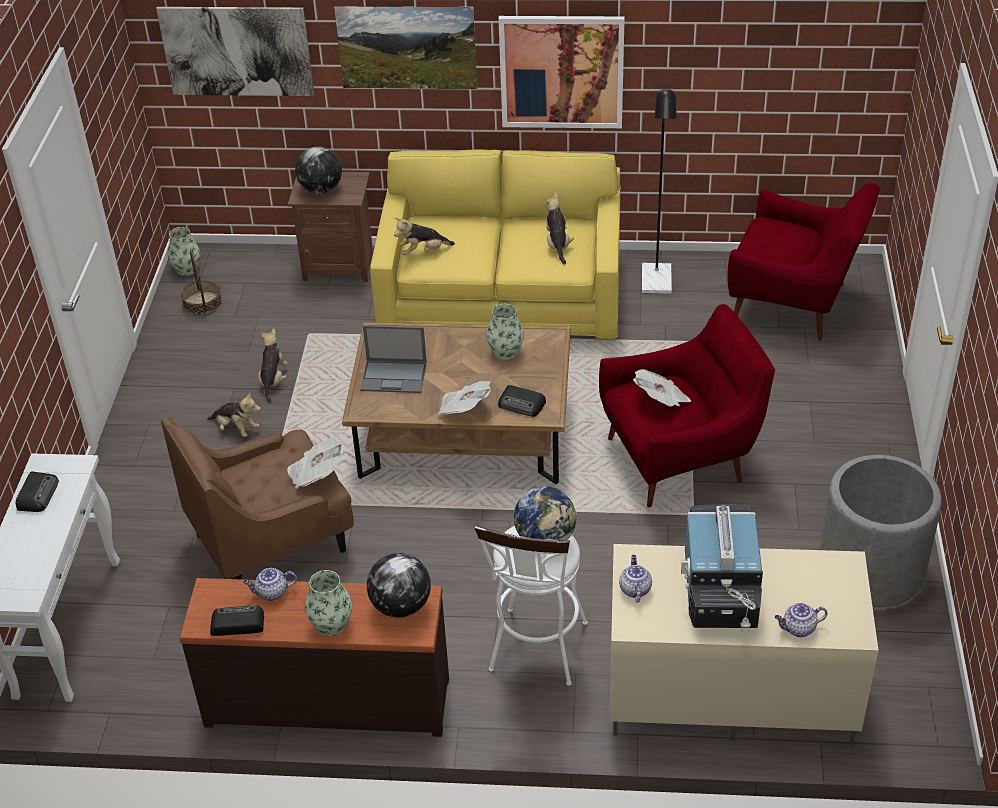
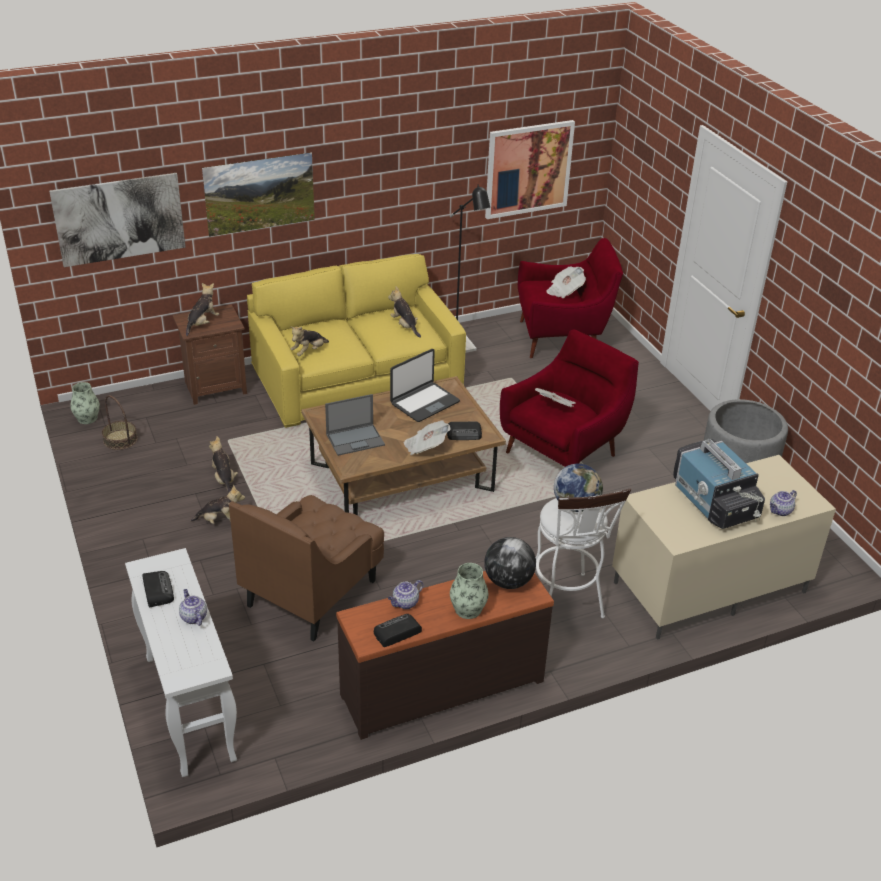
camera: 30 degrees left, 5 degrees down
(316, 474) = (349, 521): newspaper -> newspaper (564, 291)
(320, 189) = (202, 323): globe -> plush toy
(505, 351) = (424, 402): vase -> laptop
(561, 71) = (377, 195): picture -> picture (528, 169)
(634, 589) = (661, 519): teapot -> teapot (193, 617)

